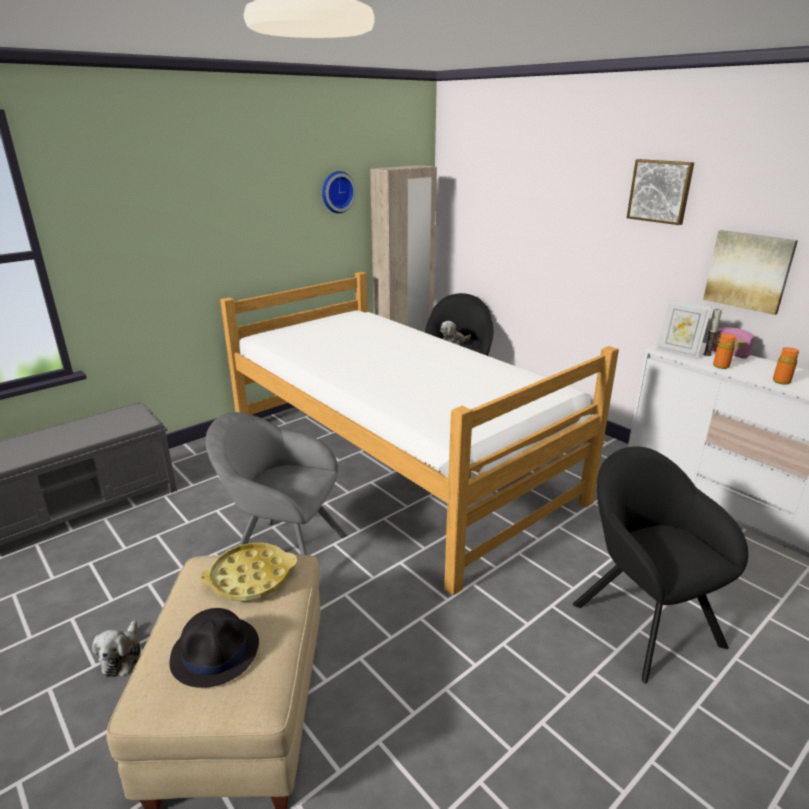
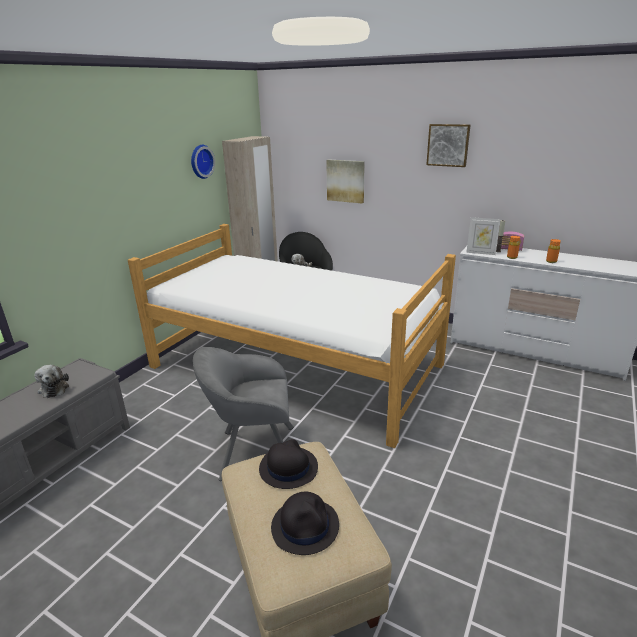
camera: 20 degrees left, 0 degrees up
(122, 656) = (175, 567): plush toy -> plush toy (54, 388)
(250, 577) = (288, 468): yellow tray -> black hat
(641, 619) = (515, 430): black armchair -> none
(748, 271) = (514, 193): picture -> picture (346, 181)

